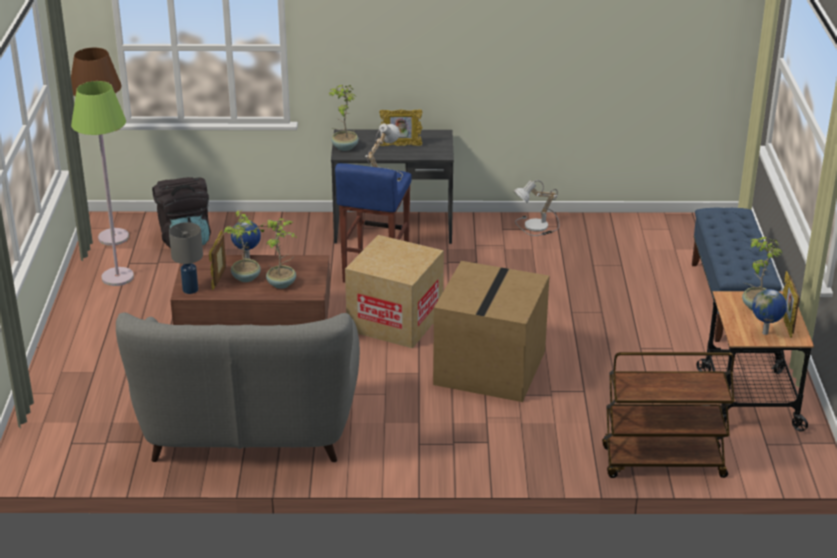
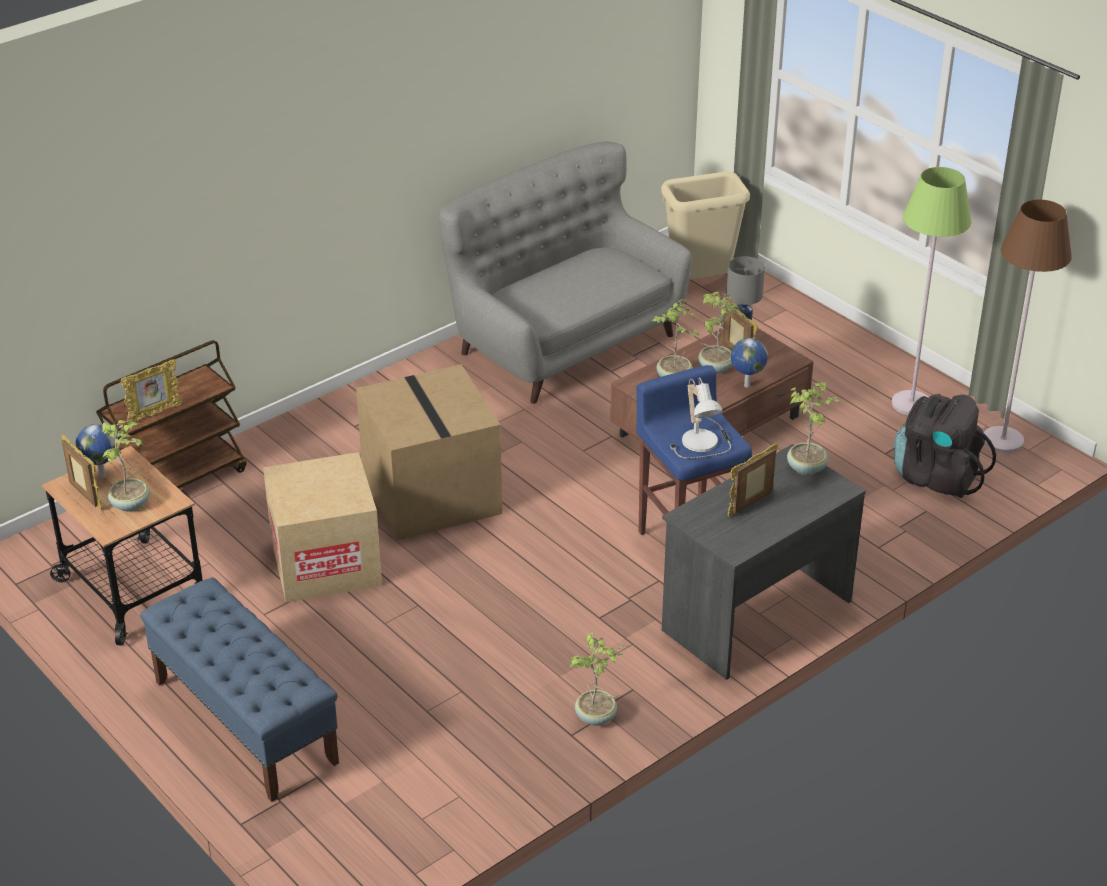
camera: 140 degrees right, 5 degrees up
(73, 425) = (700, 283): none -> beige trash can
(395, 321) = (585, 497): cardboard box -> cardboard box (326, 563)
(536, 227) = (596, 717): table lamp -> potted plant
(689, 378) = (154, 414): none -> picture frame

